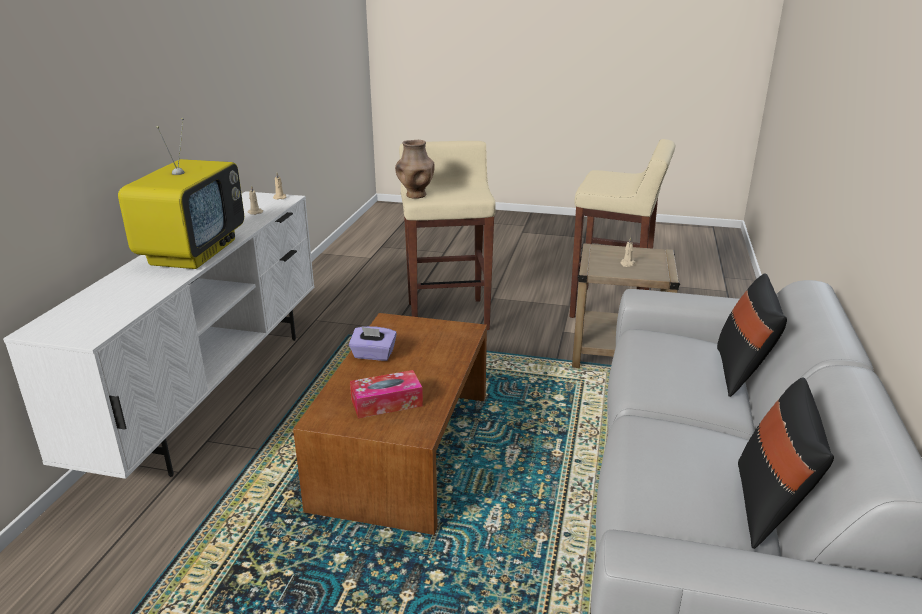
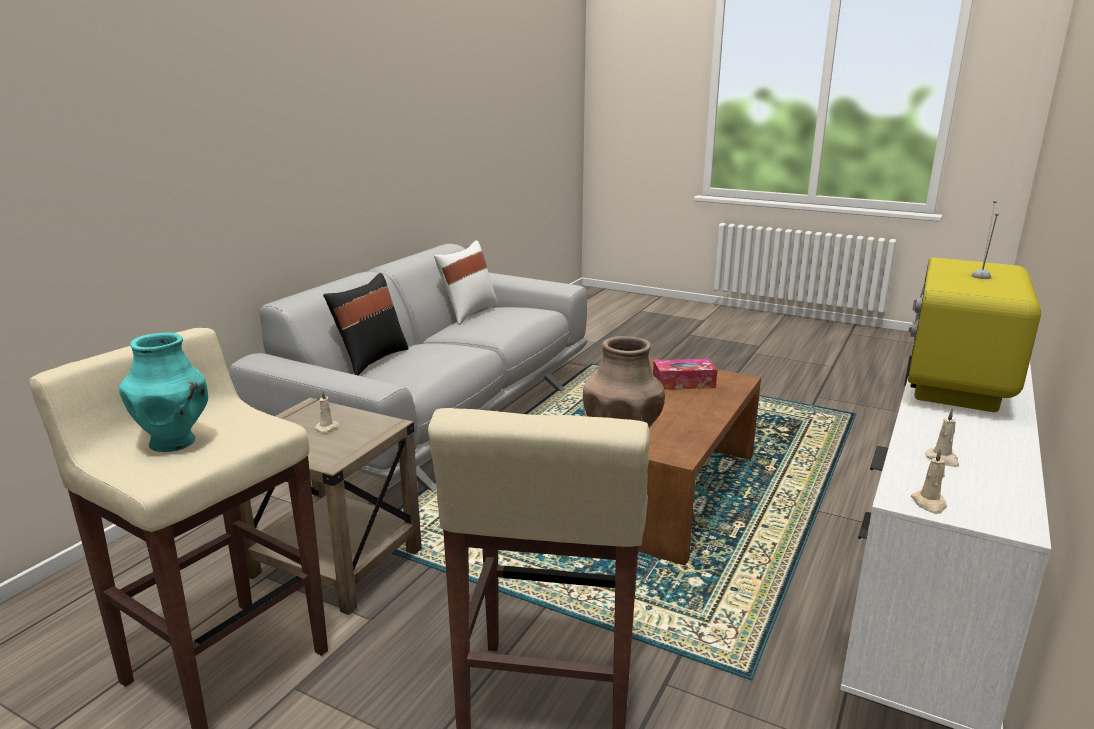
camera: 165 degrees left, 5 degrees down
(373, 355) = (697, 419): purple tissue box -> none
(619, 179) = (174, 442): none -> turquoise vase
(769, 508) = (468, 313): black pillow -> white pillow

